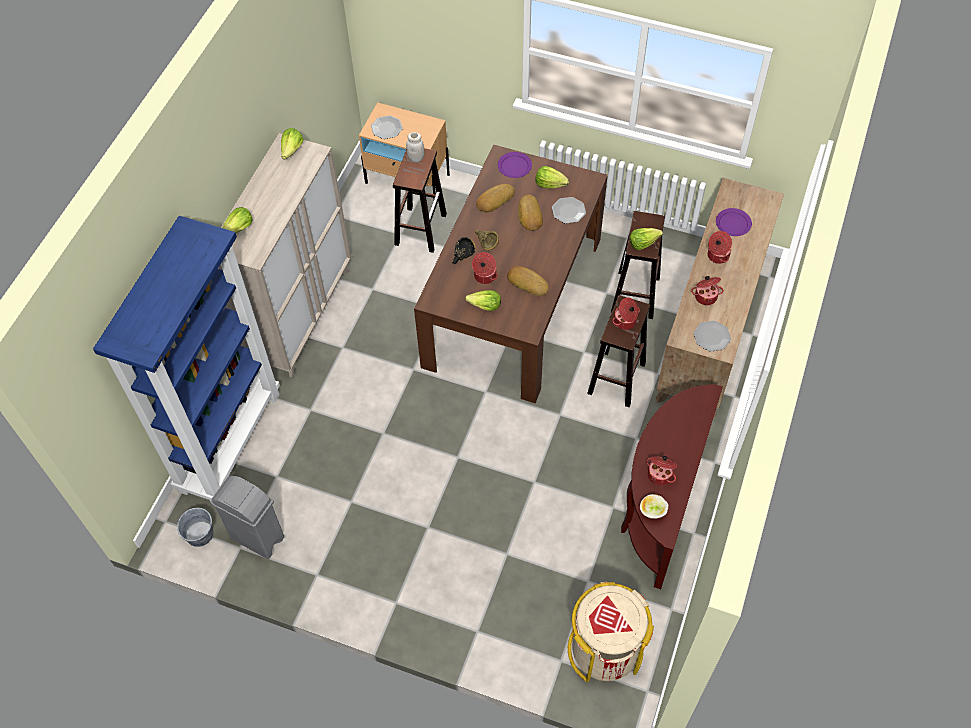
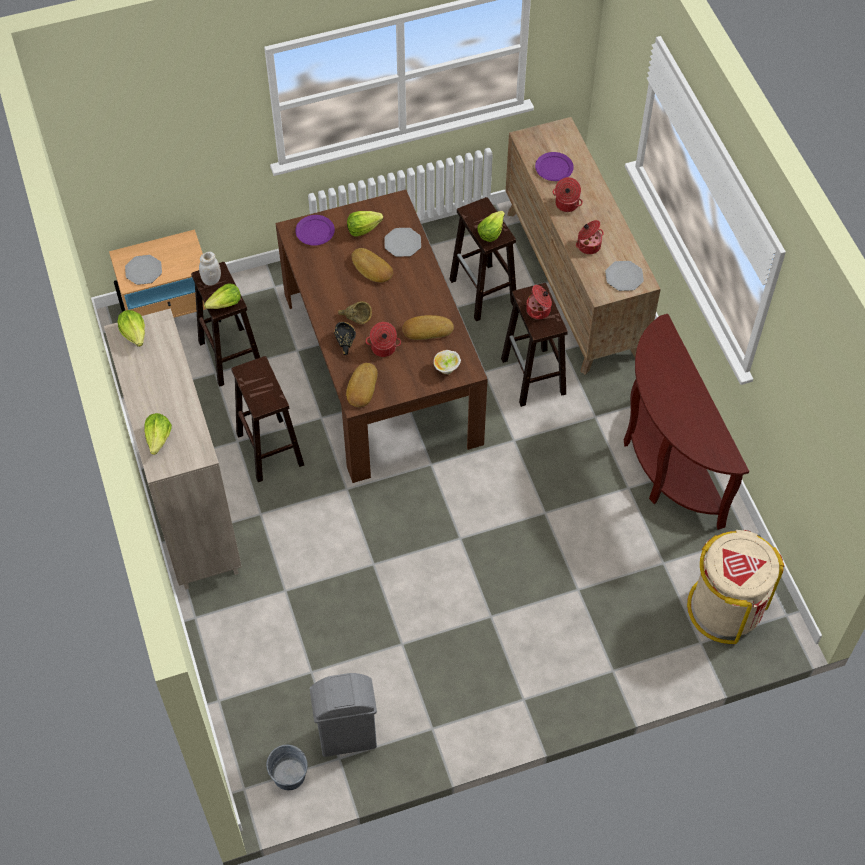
camera: 40 degrees left, 0 degrees up
(229, 440) = (234, 672): blue bookcase -> none
(388, 307) = (269, 448): none -> brown stool
(485, 306) = (409, 374): lettuce -> lettuce (225, 304)
(494, 200) = (326, 273): bread -> bread (361, 387)
(652, 513) = (707, 453): bowl -> bowl (447, 369)
(660, 474) = (685, 418): cooking pot -> none

